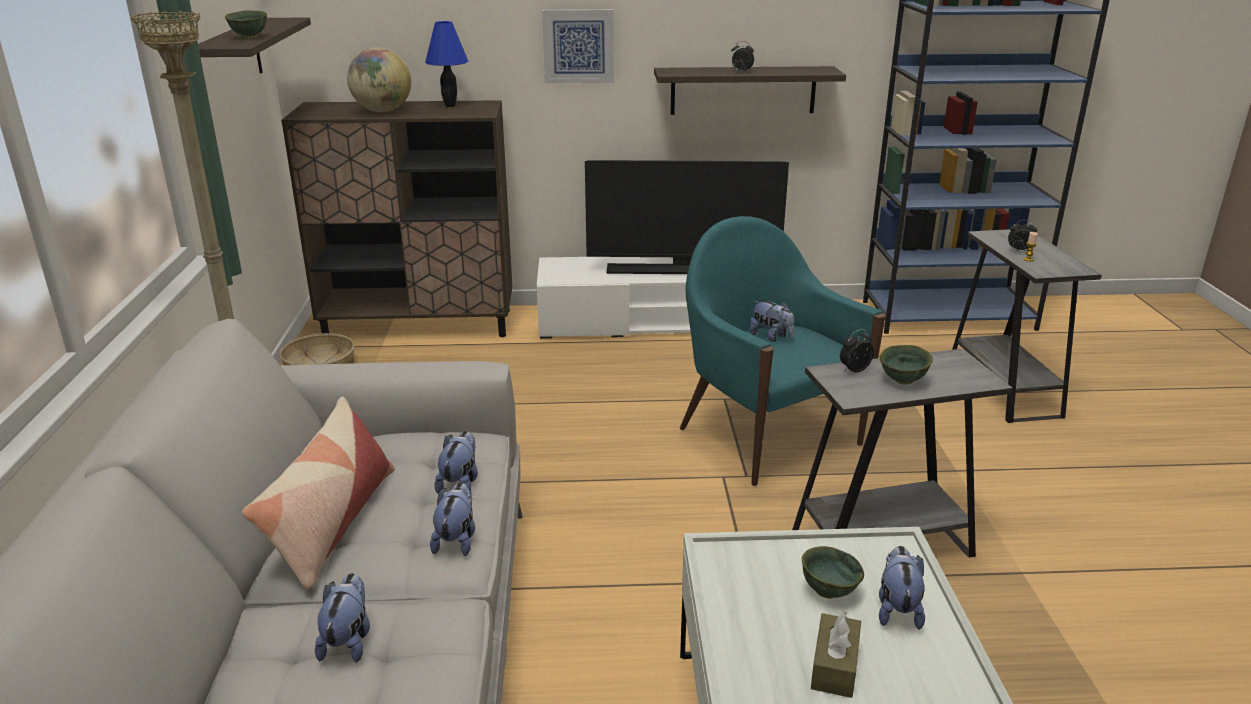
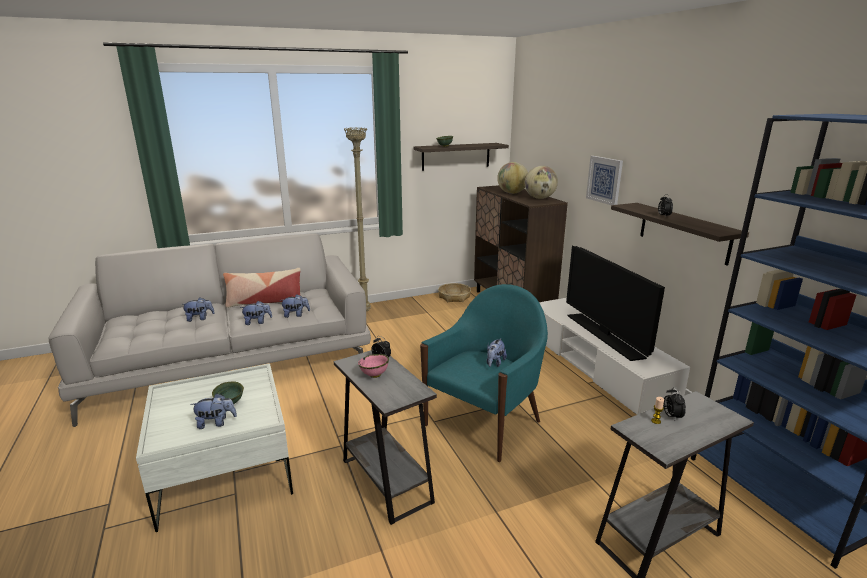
camera: 70 degrees right, 5 degrees down
(450, 106) = (539, 198): blue table lamp -> globe
(834, 666) = (178, 409): brown tissue box -> none
(904, 381) = (374, 375): green bowl -> pink bowl

